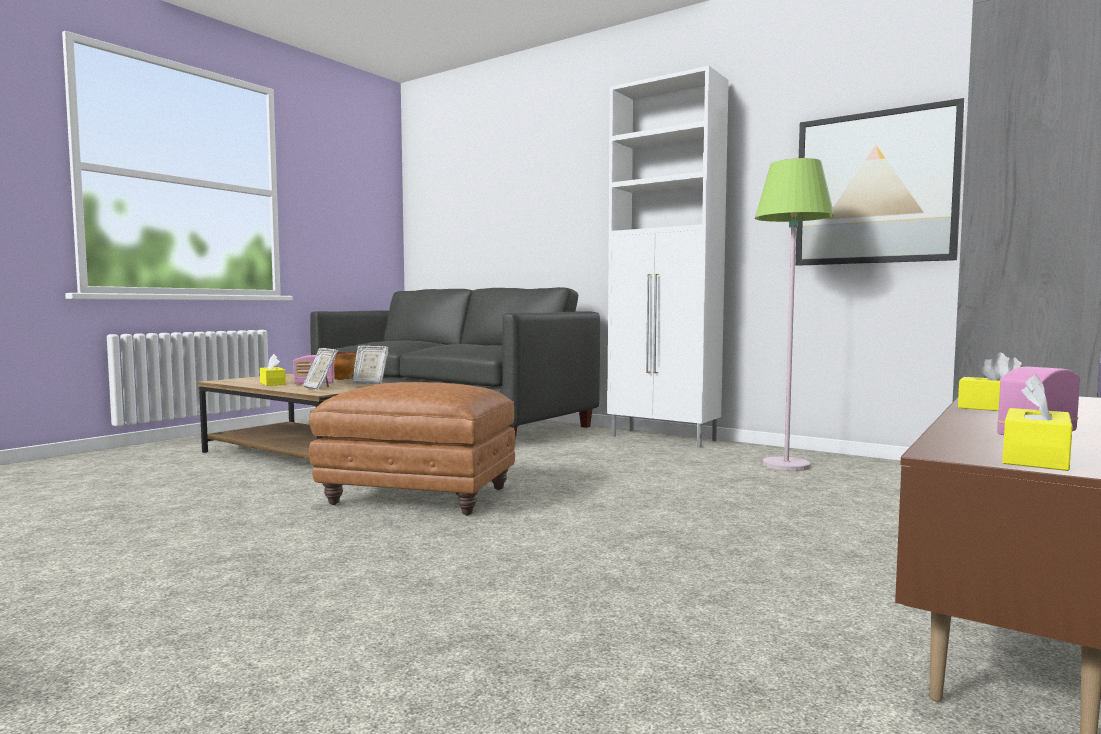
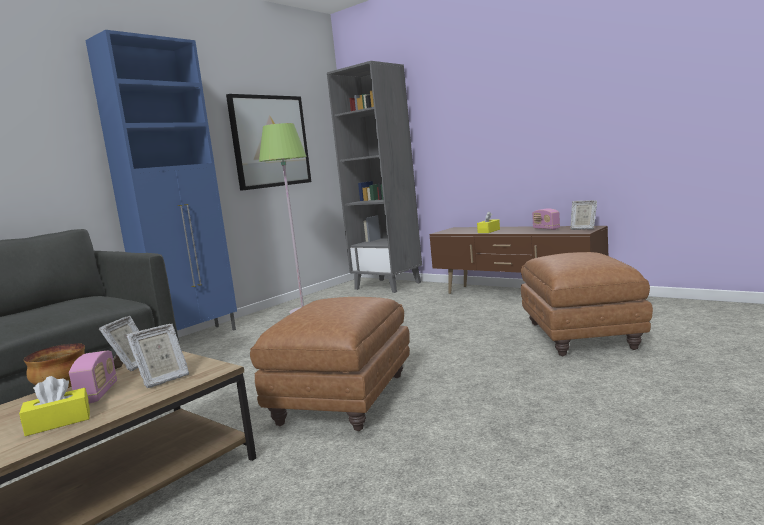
camera: 85 degrees left, 5 degrees up
(597, 655) = (581, 336): none -> brown ottoman
(664, 438) = (194, 339): white cabinet -> blue cabinet
(1035, 458) = (583, 228): yellow tissue box -> picture frame

